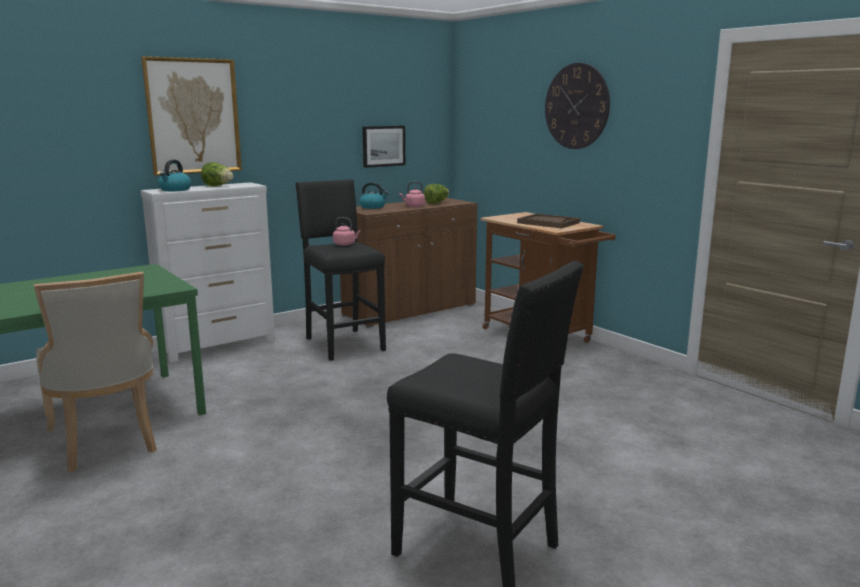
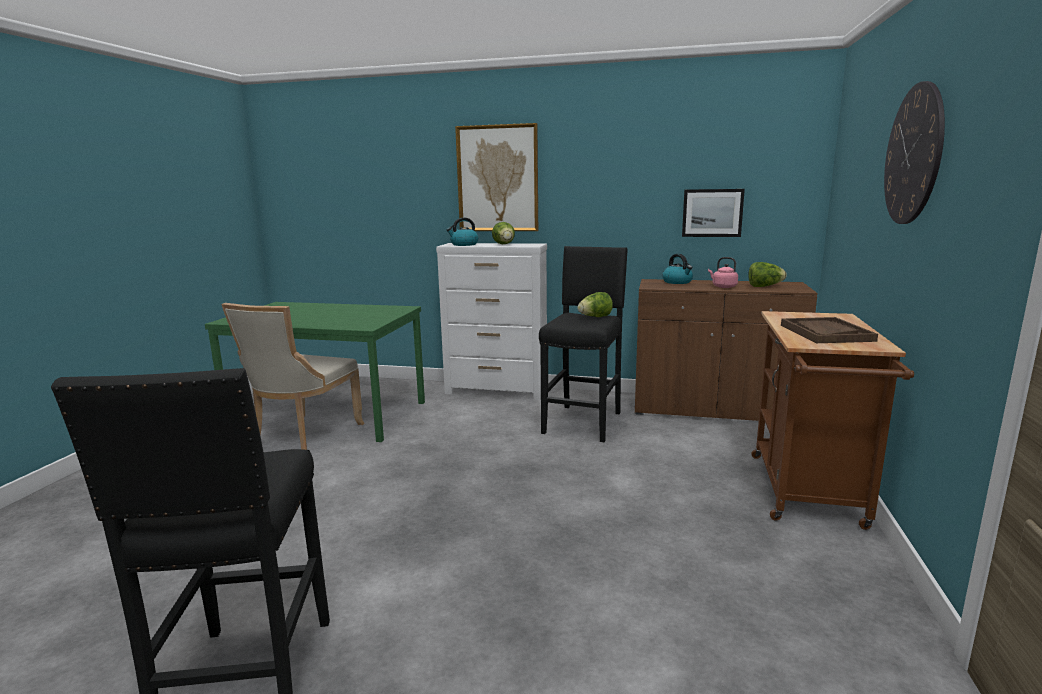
camera: 50 degrees right, 0 degrees up
(345, 244) = (595, 317): pink kettle -> lettuce

